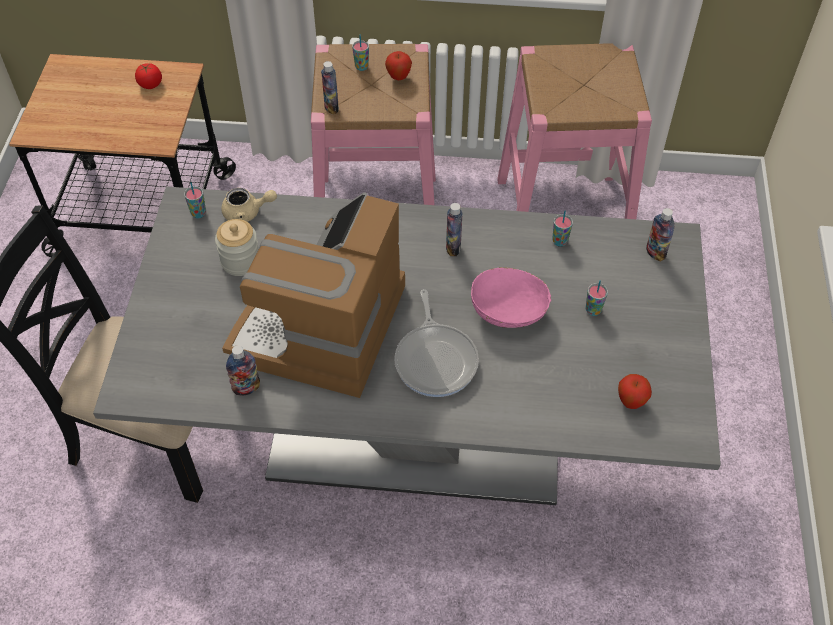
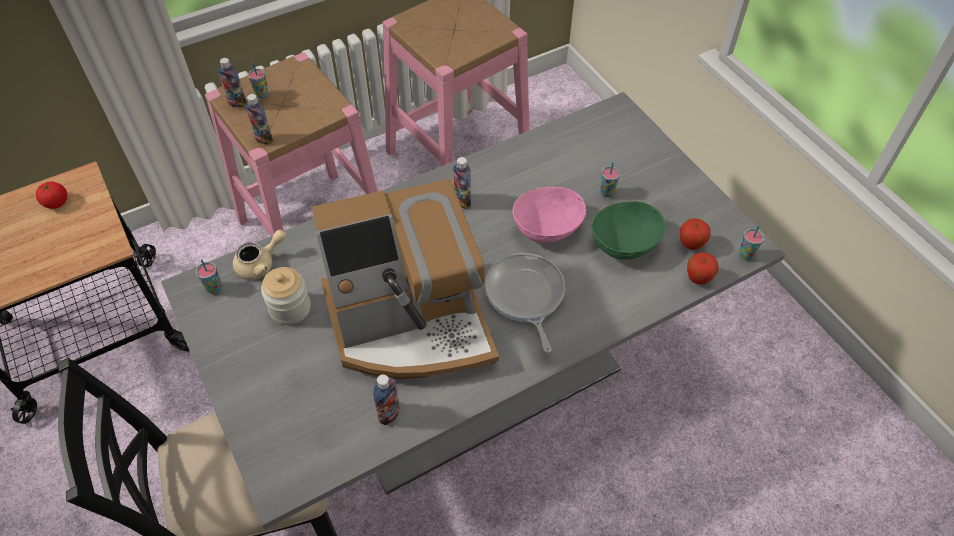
camera: 35 degrees left, 0 degrees up
(322, 327) = (410, 323): coffee machine -> coffee machine turned 90 degrees counterclockwise
(398, 77) = (302, 88): apple -> apple (698, 279)
(436, 359) = (525, 296): frying pan -> frying pan turned 150 degrees counterclockwise
(559, 241) = (538, 154): cup -> cup (745, 255)
(567, 364) = (624, 243): none -> green bowl
(655, 253) = (612, 127): bottle -> bottle (237, 103)

